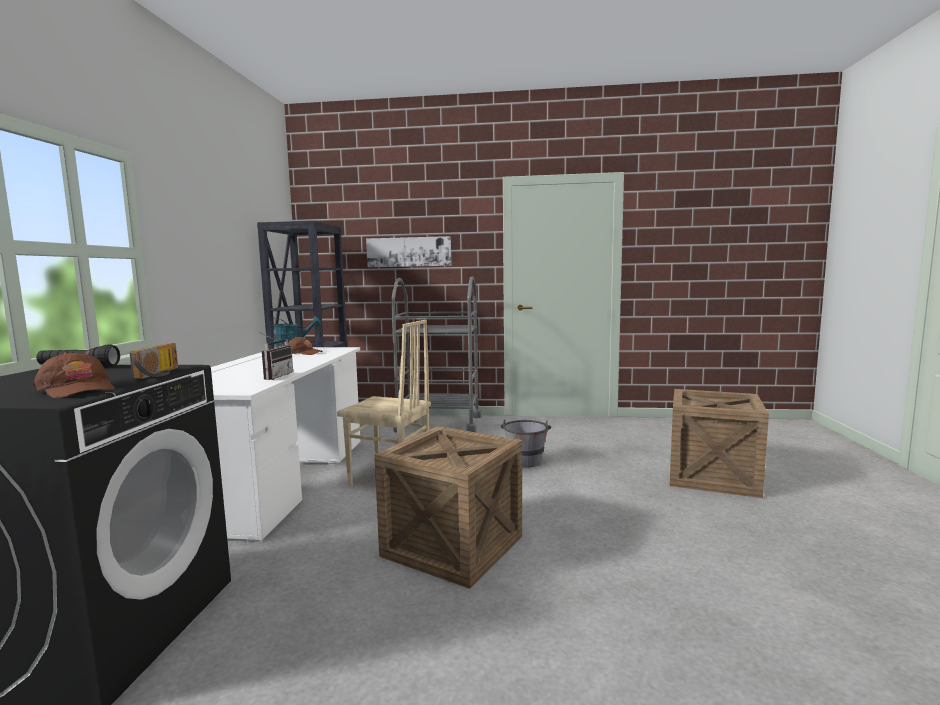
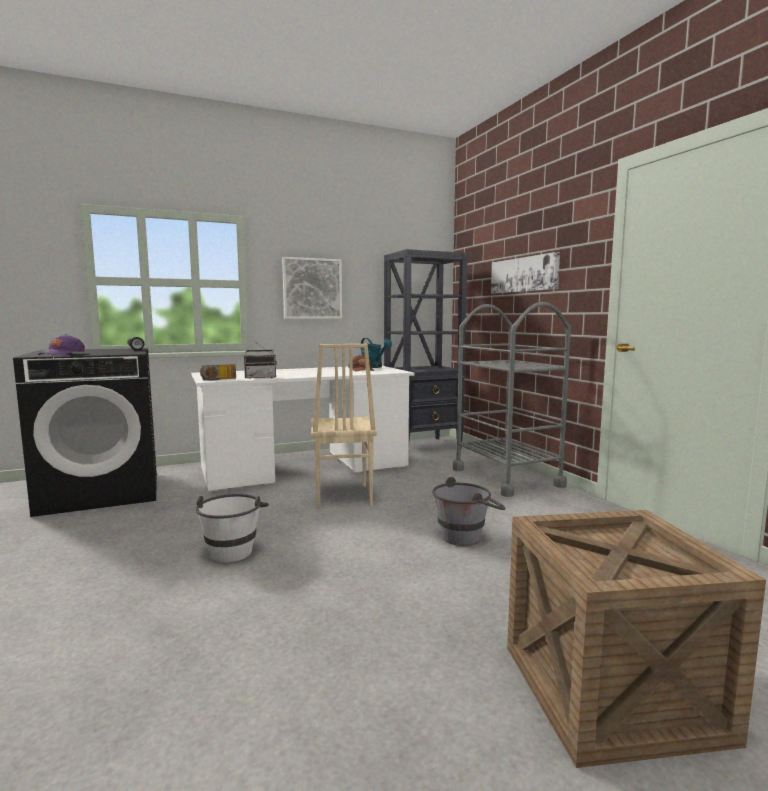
camera: 60 degrees right, 0 degrees up
(78, 389) = (62, 354): brown cap -> purple cap
(161, 373) = (110, 353): radio -> radio (218, 379)
(203, 260) = (312, 288): none -> picture
(453, 546) = (233, 549): crate -> white bucket

